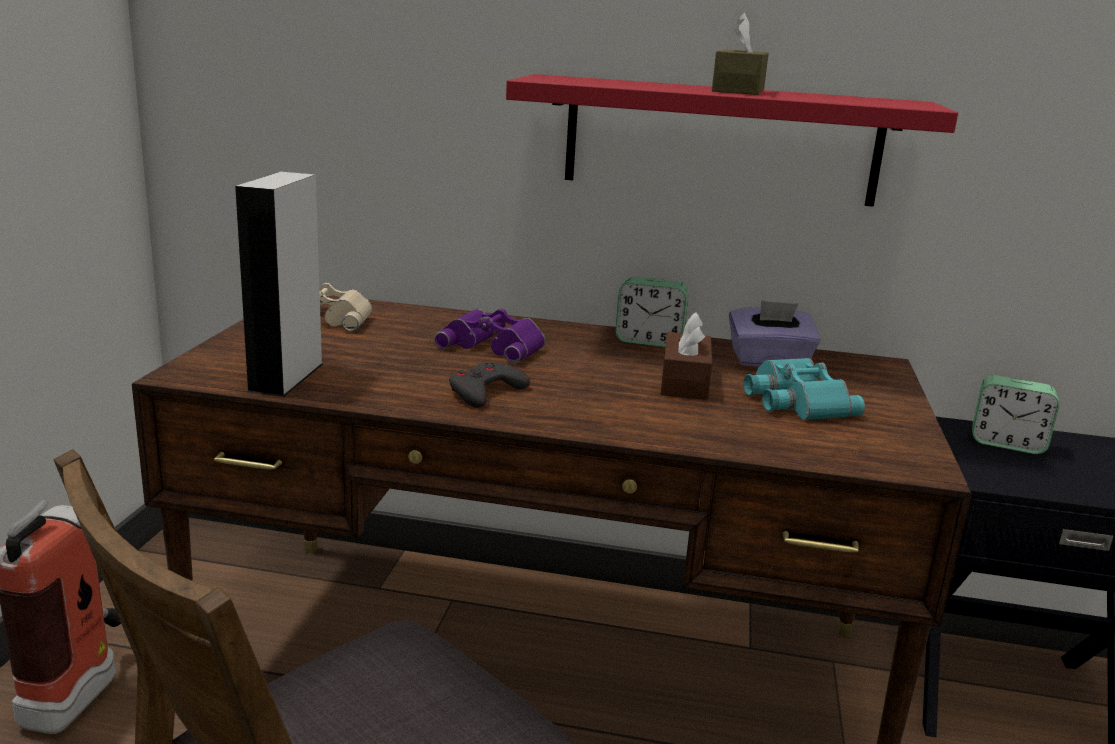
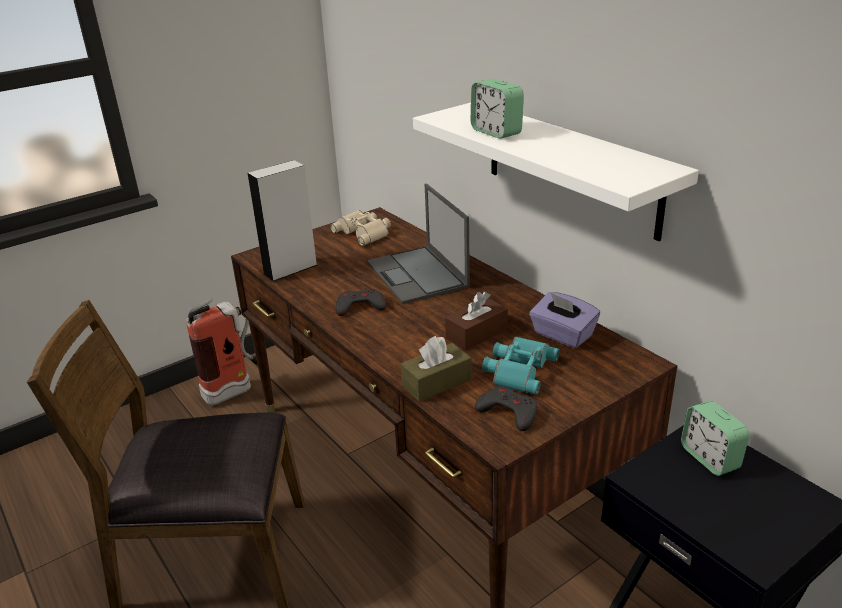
camera: 45 degrees right, 10 degrees up
(495, 345) = (418, 275): purple binoculars -> laptop
(649, 341) = (513, 296): alarm clock -> alarm clock (496, 132)
(721, 140) = (570, 167): red shelf -> white shelf
(738, 90) = (549, 141): brown tissue box -> brown tissue box (436, 382)
(868, 439) = (508, 412): none -> grey game controller

